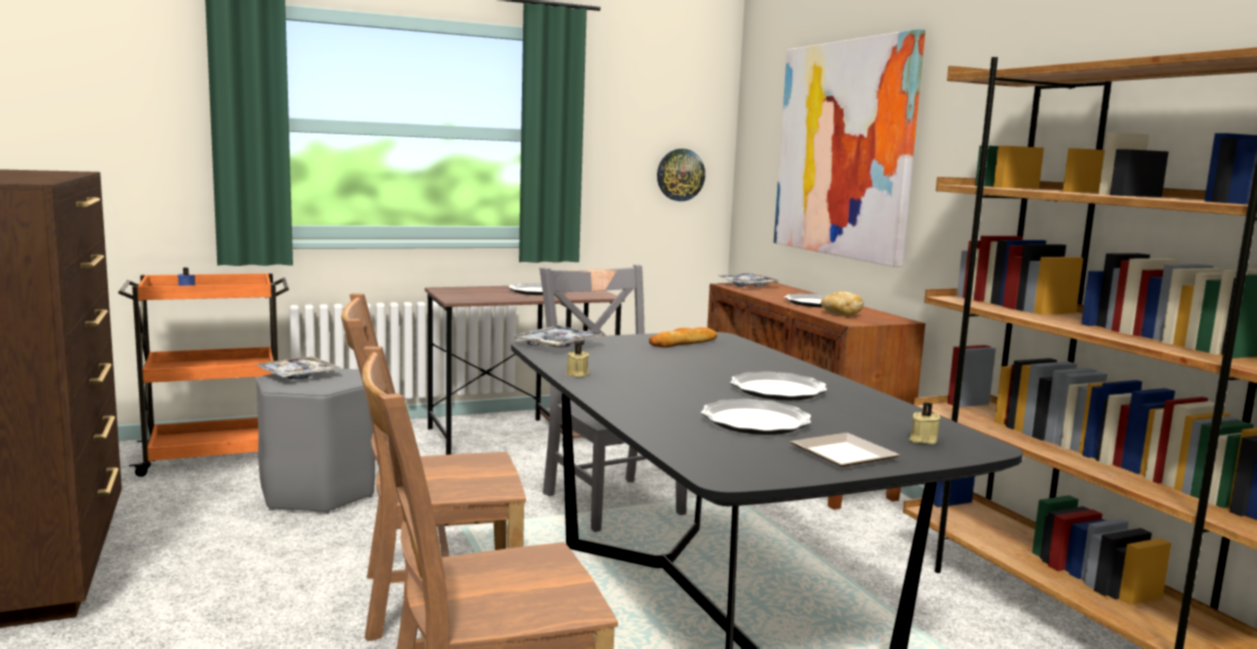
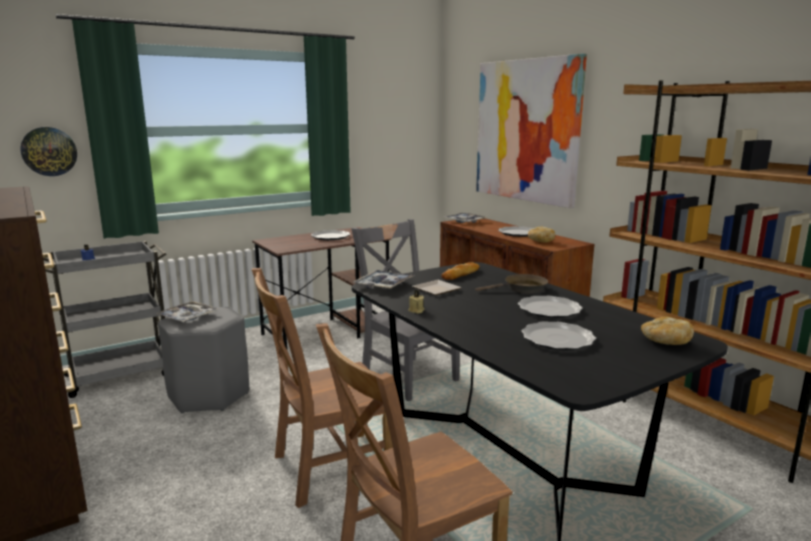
camera: 10 degrees left, 5 degrees up
(215, 457) = (121, 375): orange cart -> grey cart
(680, 175) = (408, 148): wall clock -> wall clock (49, 151)
(760, 365) = (522, 289): none -> brown frying pan
(839, 454) = (628, 361): plate -> plate (435, 290)
(922, 440) = (665, 342): beige candle -> bread

